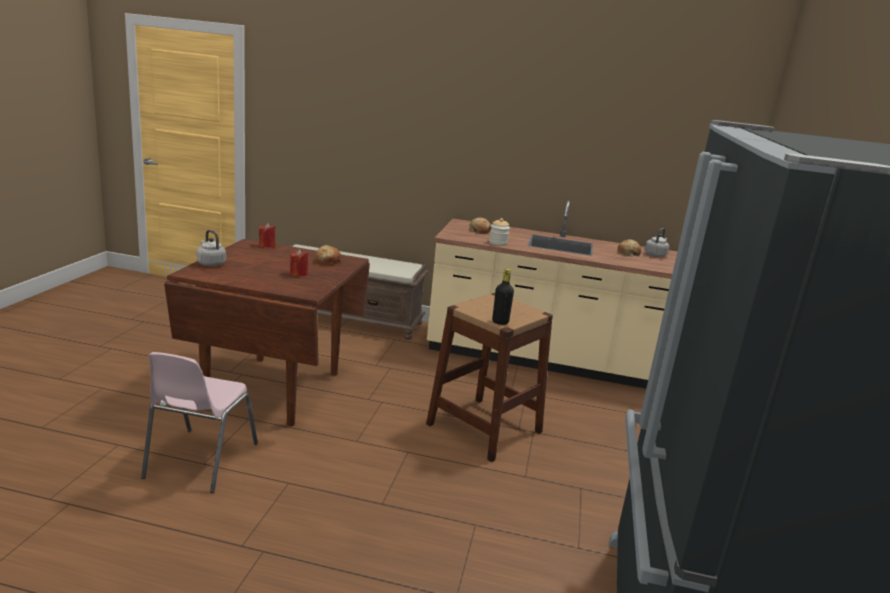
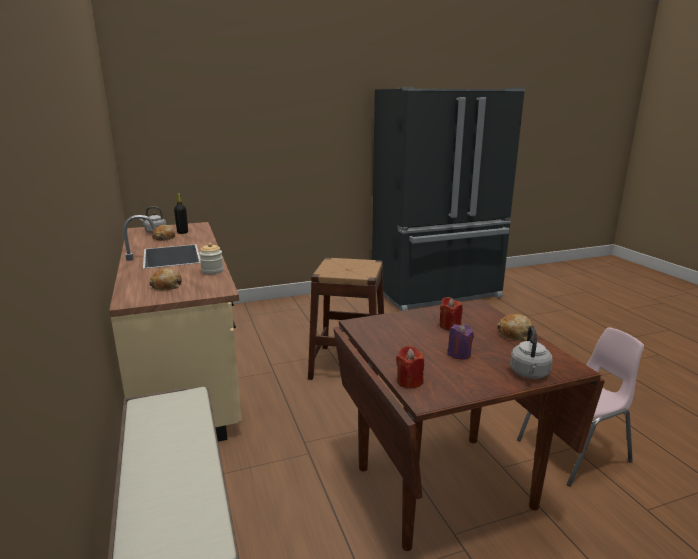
camera: 120 degrees left, 0 degrees up
(264, 261) = (459, 354): none -> purple candle
(327, 261) = (388, 330): bread -> bread (515, 334)
(500, 322) = (372, 263): black bottle -> black bottle (182, 232)

